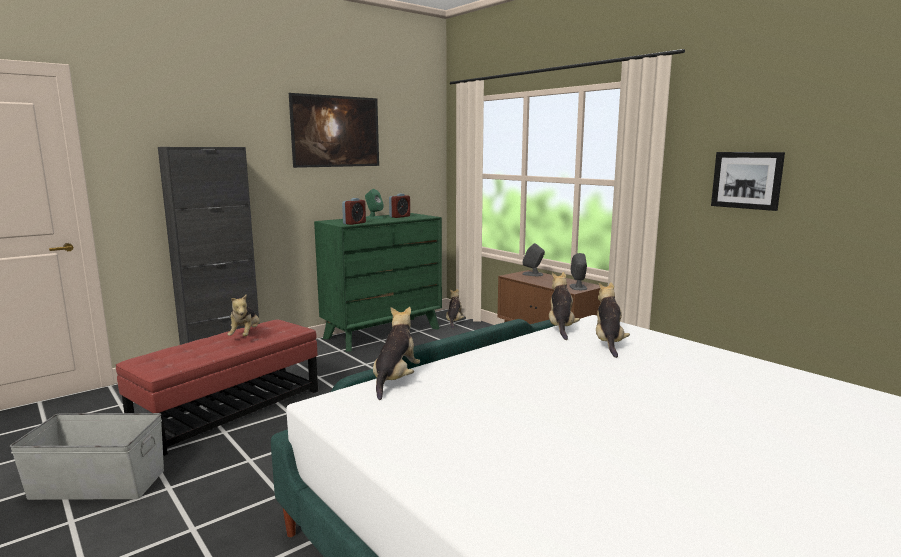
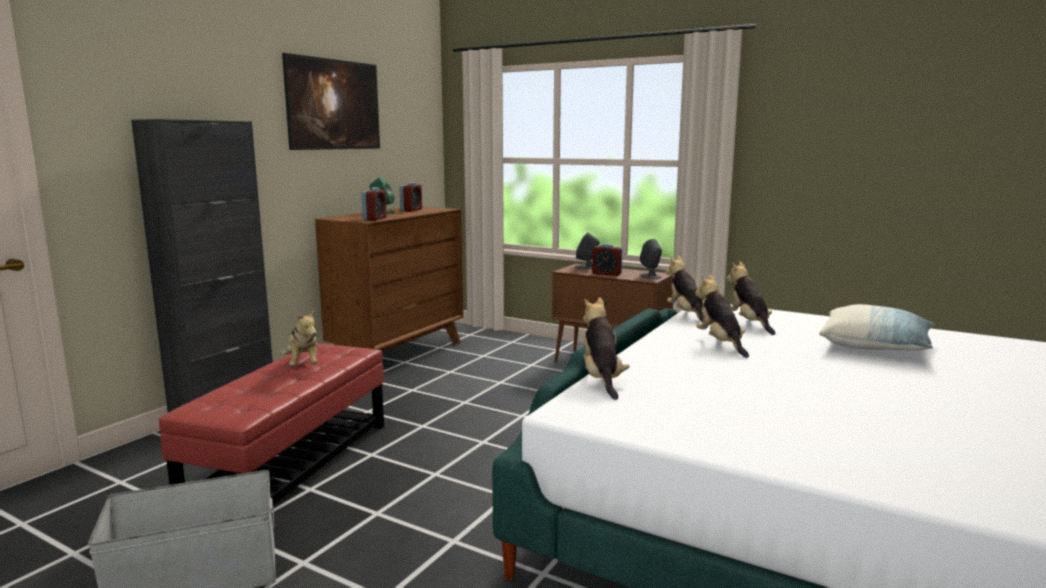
camera: 20 degrees left, 0 degrees up
(382, 333) = (398, 354): green dresser -> brown dresser
(454, 322) = (471, 333): plush toy -> plush toy (720, 344)
(541, 281) = (606, 274): none -> alarm clock
(705, 383) = (875, 346): none -> pillow
(747, 180) = (820, 156): picture -> none

